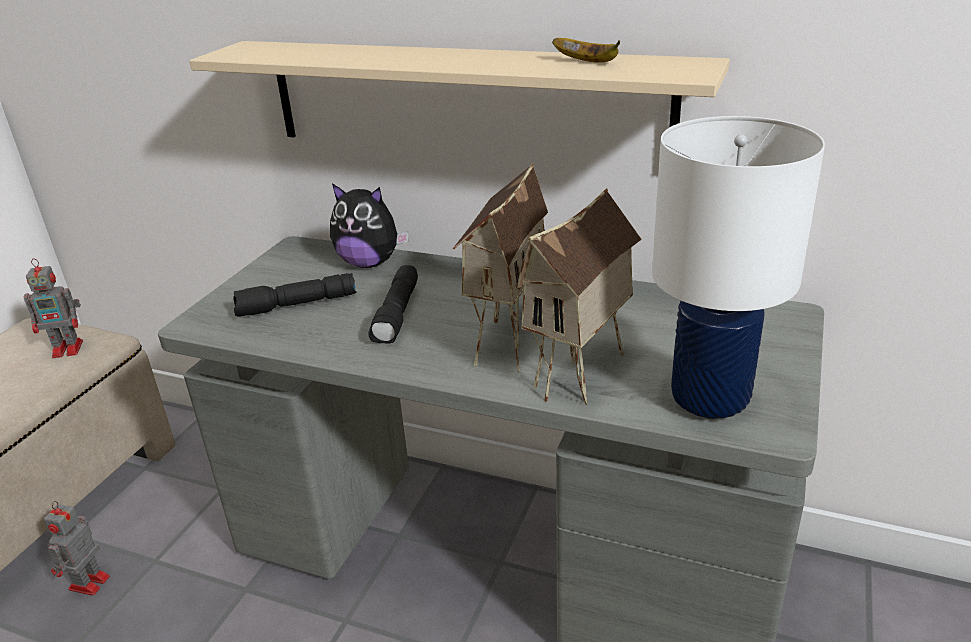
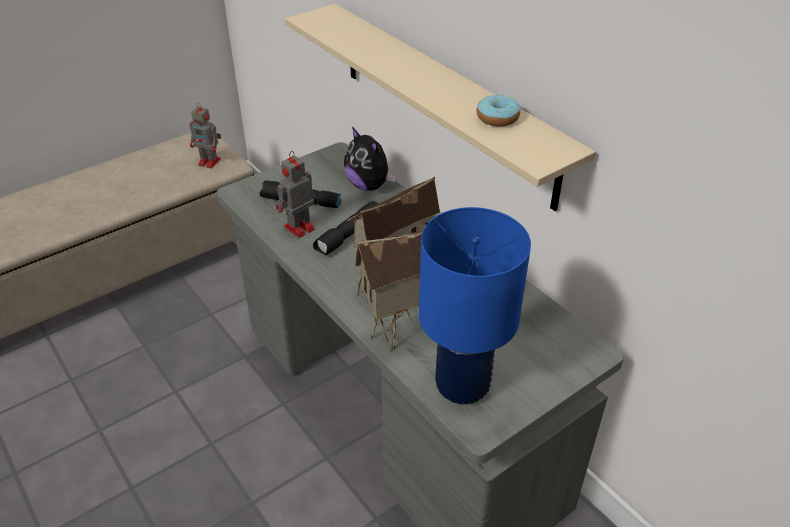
camera: 30 degrees right, 10 degrees up
(88, 584) = (172, 311): toy robot -> toy robot (298, 228)
(588, 62) = (497, 118): banana -> donut
(711, 403) = (463, 388): white table lamp -> blue table lamp

